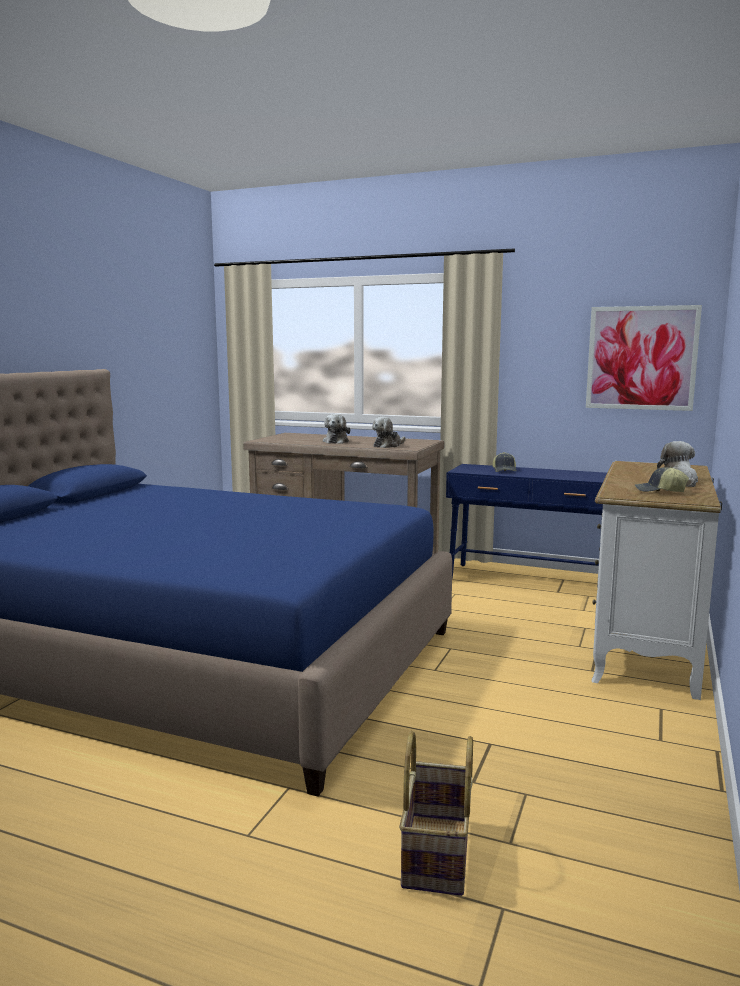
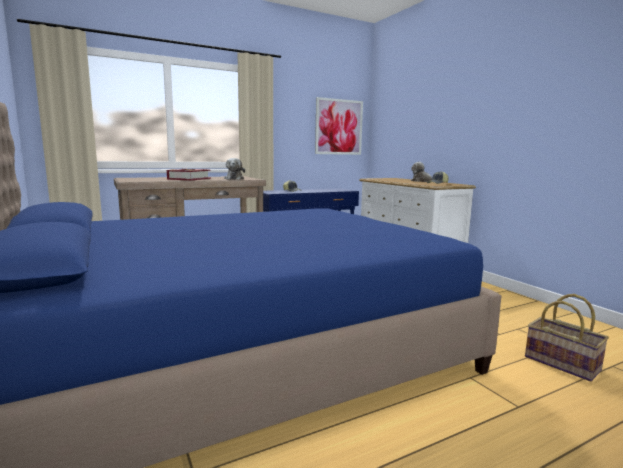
camera: 50 degrees left, 0 degrees up
(336, 441) = (189, 179): plush toy -> book

